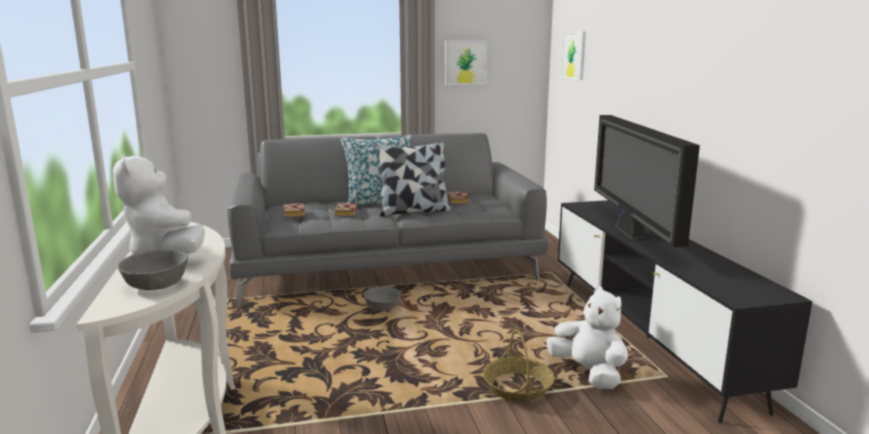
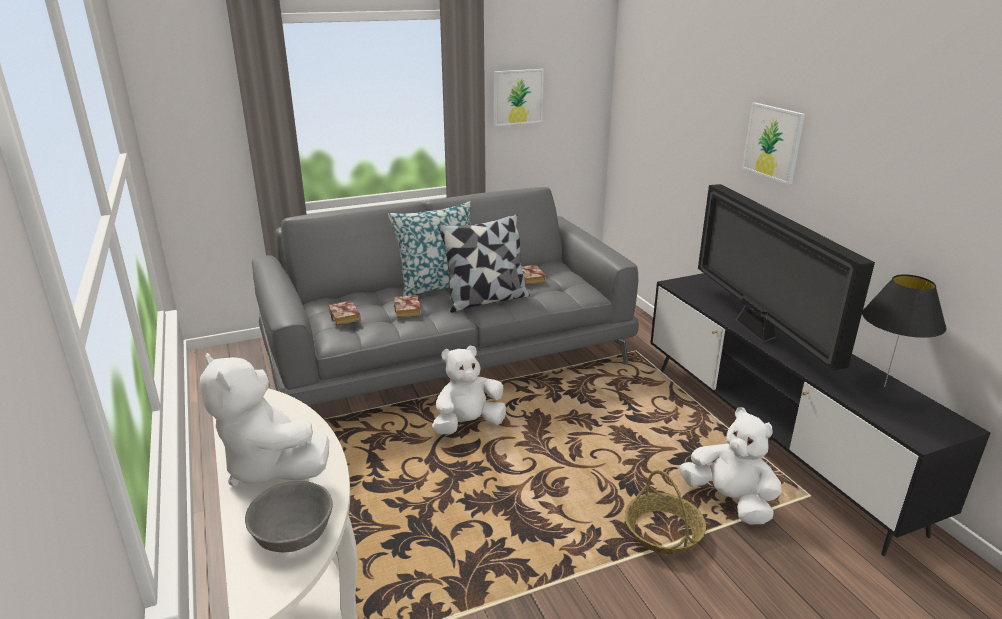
camera: 10 degrees left, 10 degrees up
(382, 308) = (468, 425): grey bowl -> white plush toy
(574, 55) = (652, 90): picture -> picture (773, 142)
(727, 269) = (884, 386): none -> black table lamp

